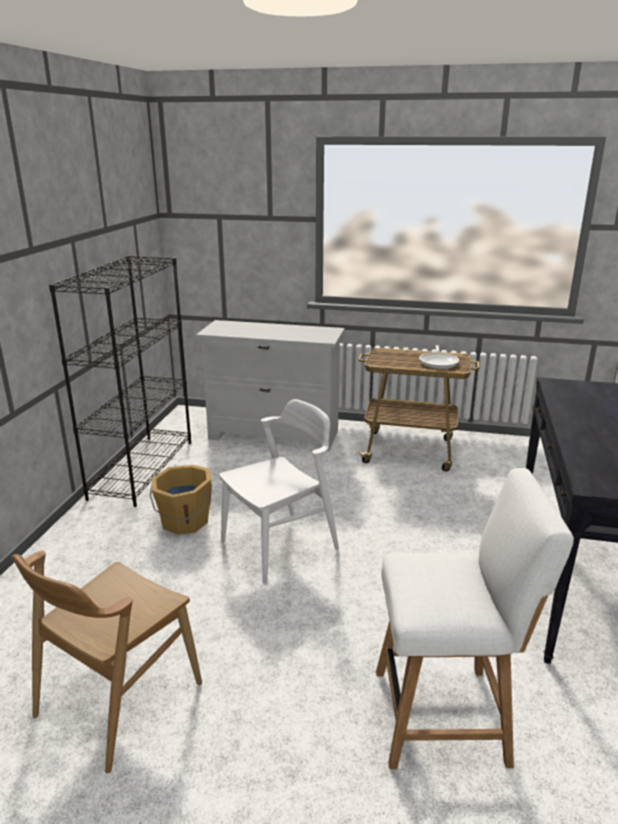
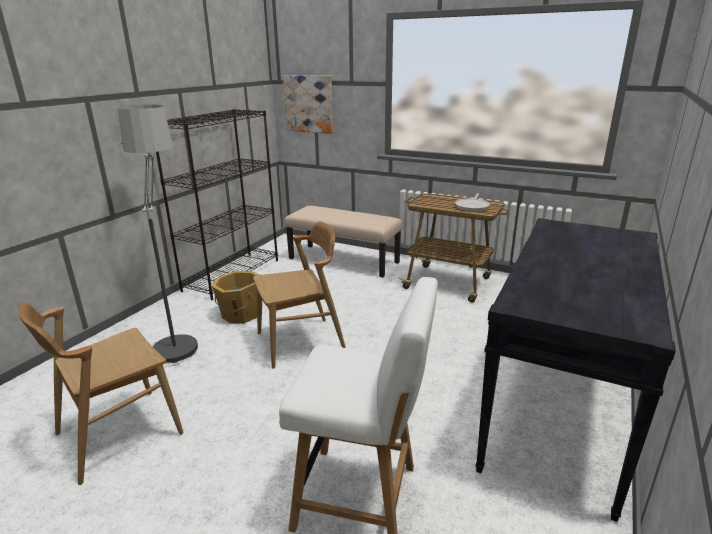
camera: 15 degrees right, 0 degrees up
(113, 558) = (175, 333): none -> floor lamp
(213, 242) = (309, 104): none -> picture
(274, 435) = (344, 260): white dresser -> beige bench
(280, 546) = (301, 342): white chair -> brown chair

